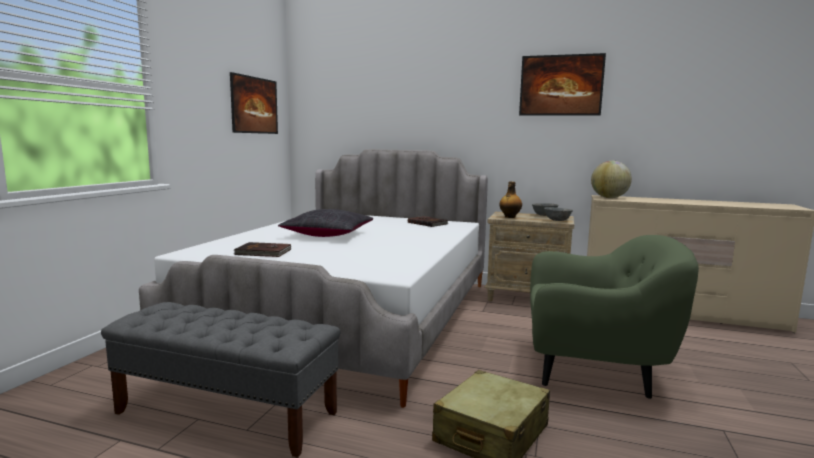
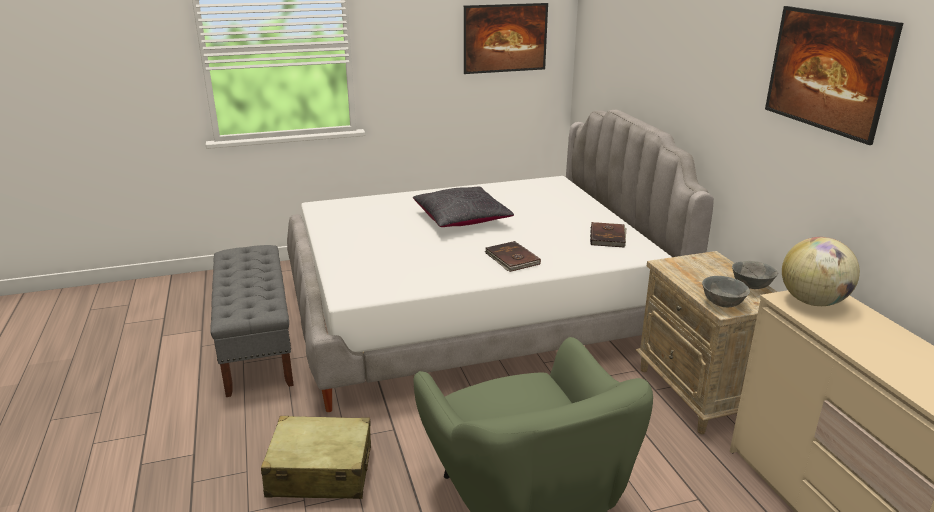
camera: 55 degrees right, 15 degrees up
(263, 252) = (358, 225): brown book -> brown book (511, 259)
(509, 217) = (685, 269): bottle -> none

